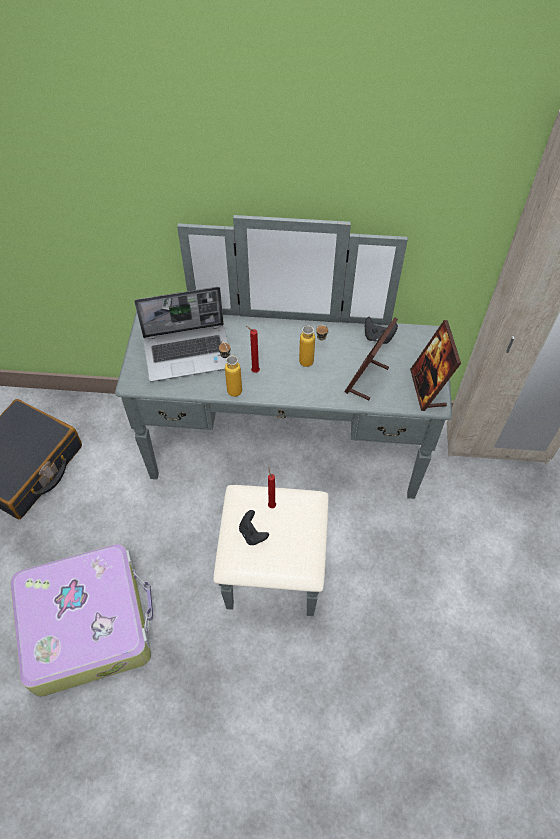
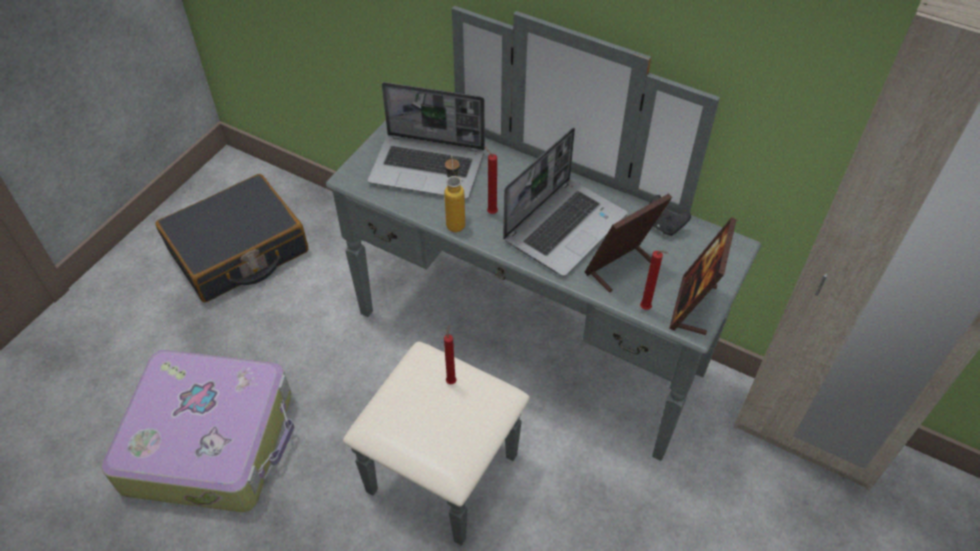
camera: 25 degrees right, 5 degrees down
(252, 534) = (411, 404): black game controller -> none
(312, 363) = (565, 226): bottle -> laptop
(399, 402) = (646, 309): none -> red candle

